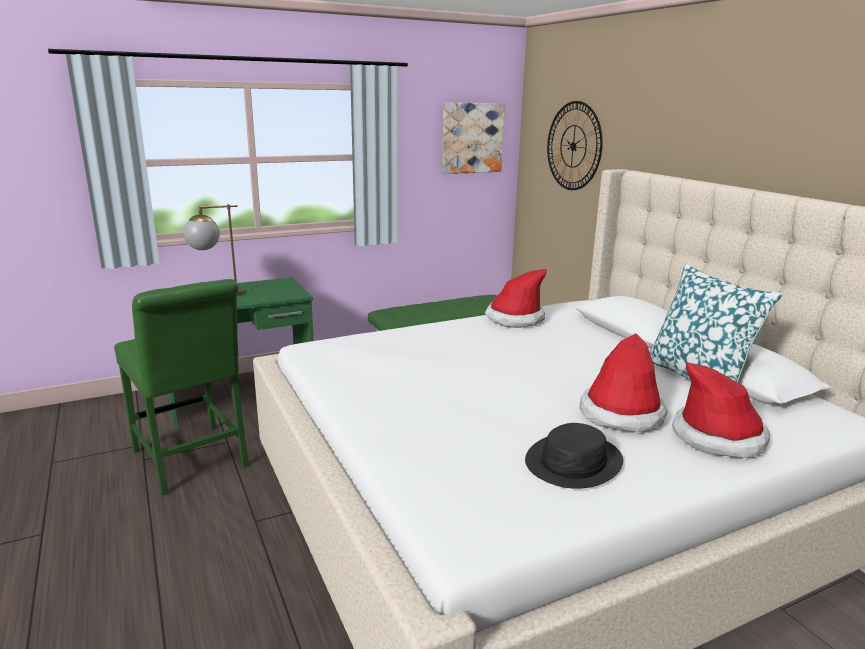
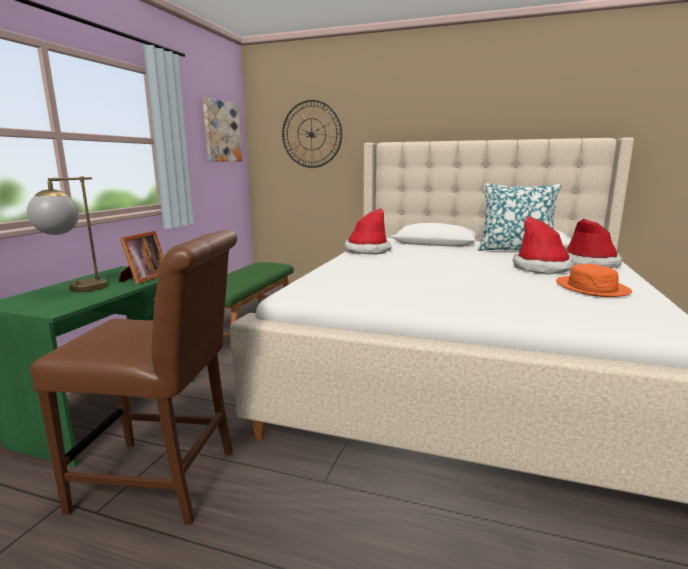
camera: 45 degrees left, 5 degrees down
(192, 462) = (164, 481): green chair -> brown chair
(271, 295) = (143, 278): none -> picture frame
(574, 462) = (592, 288): black hat -> orange hat

